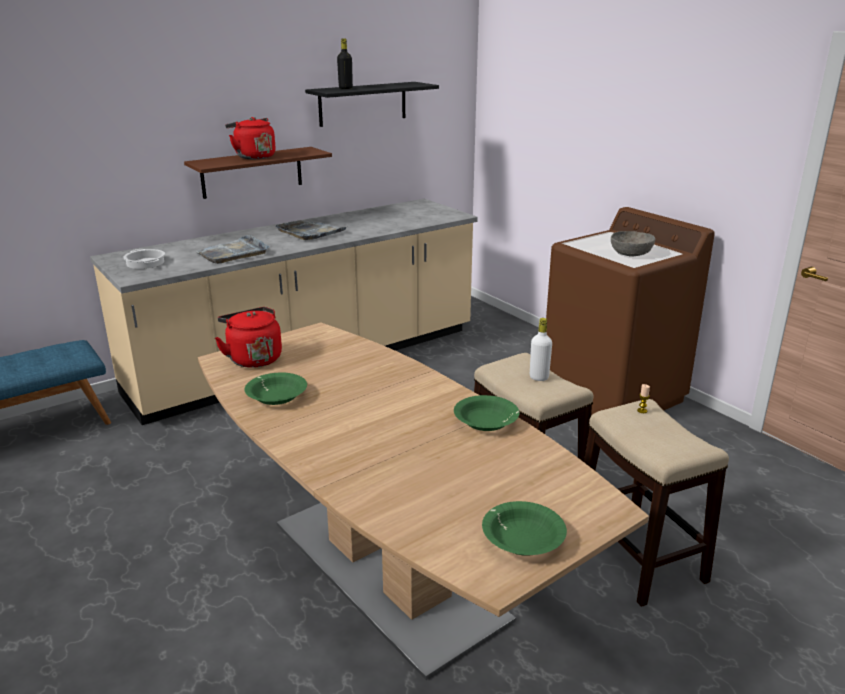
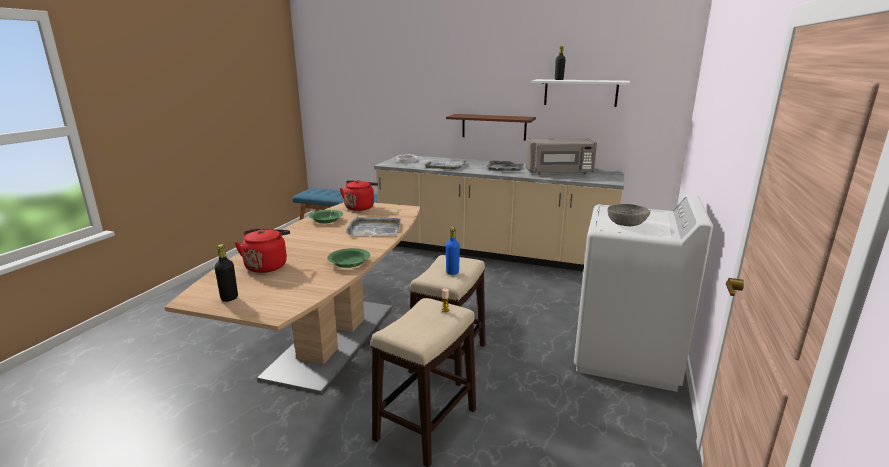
camera: 55 degrees right, 5 degrees down
(253, 157) = (488, 116): red kettle -> red kettle (267, 265)
(363, 103) = (580, 93): black shelf -> white shelf
(372, 374) = (374, 229): none -> grey tray
(383, 219) = (559, 172): none -> grey microwave
(523, 539) = (229, 298): green bowl -> black bottle
(539, 377) = (452, 272): white bottle -> blue bottle
(613, 396) = (626, 356): brown washing machine -> white washing machine

